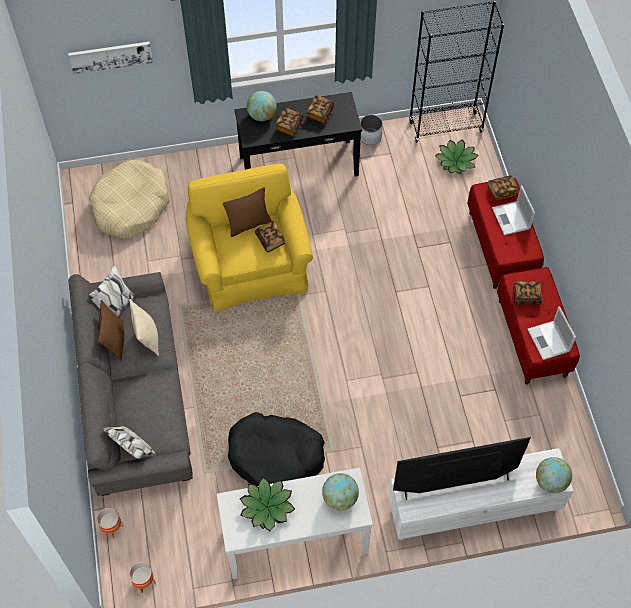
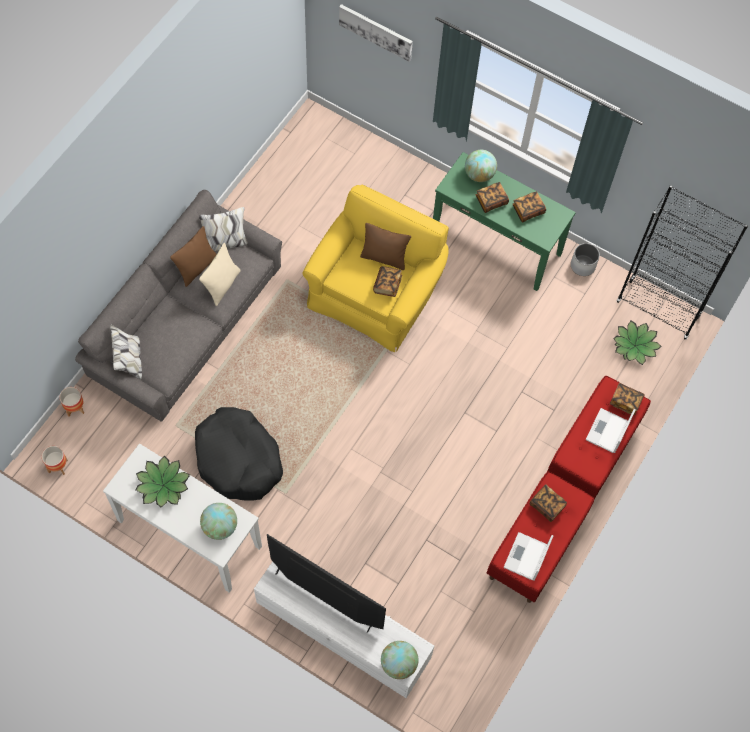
camera: 40 degrees right, 5 degrees up
(130, 206) = (330, 170): beige dog bed -> none
(298, 165) = (496, 243): black console table -> green console table

